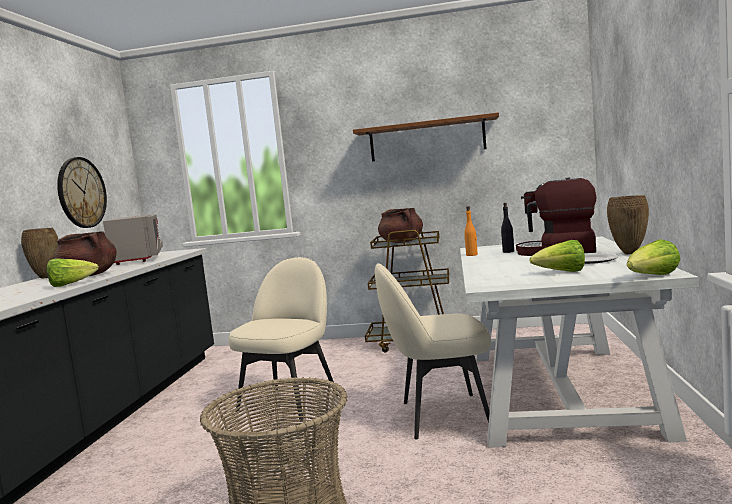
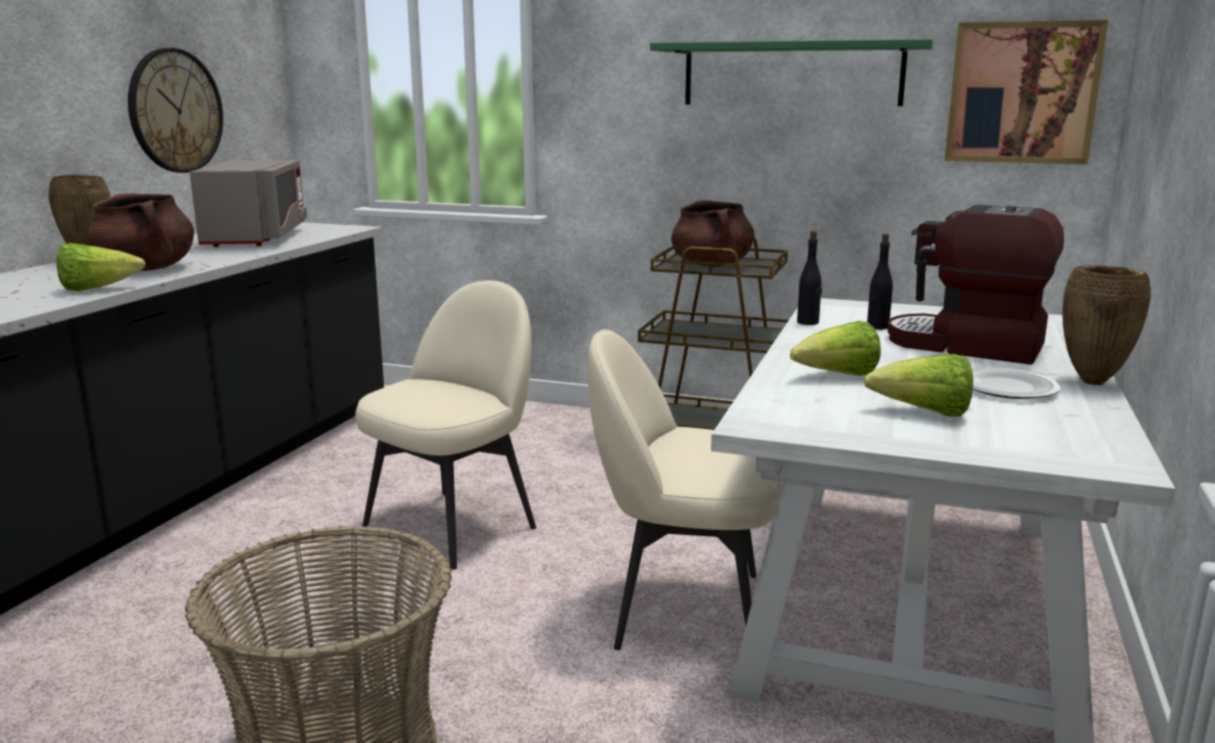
camera: 10 degrees right, 10 degrees up
(427, 139) = (792, 74): brown shelf -> green shelf
(472, 255) = (808, 322): orange bottle -> black bottle
(544, 136) = (1022, 93): none -> picture
(653, 276) = (1085, 467): lettuce -> lettuce (838, 376)

